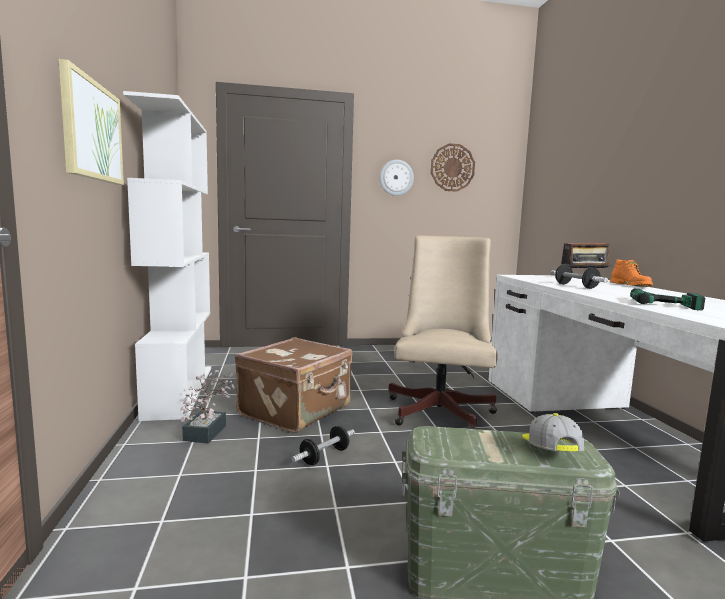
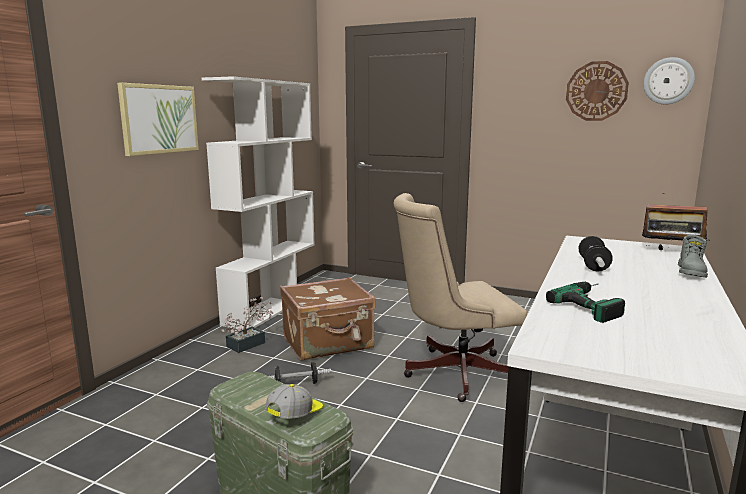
camera: 35 degrees right, 5 degrees up
(396, 177) = (522, 107): wall clock -> wall clock (668, 81)
(441, 409) = (453, 373): beige office chair -> beige office chair turned 150 degrees counterclockwise
(631, 285) = (692, 272): orange boot -> grey boot

